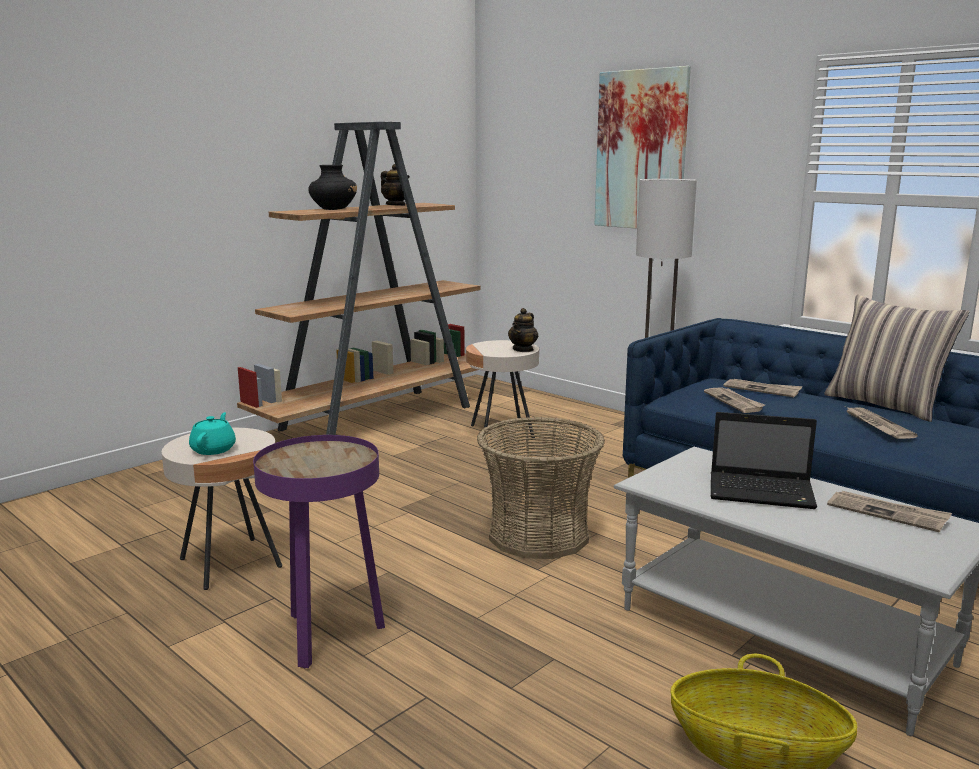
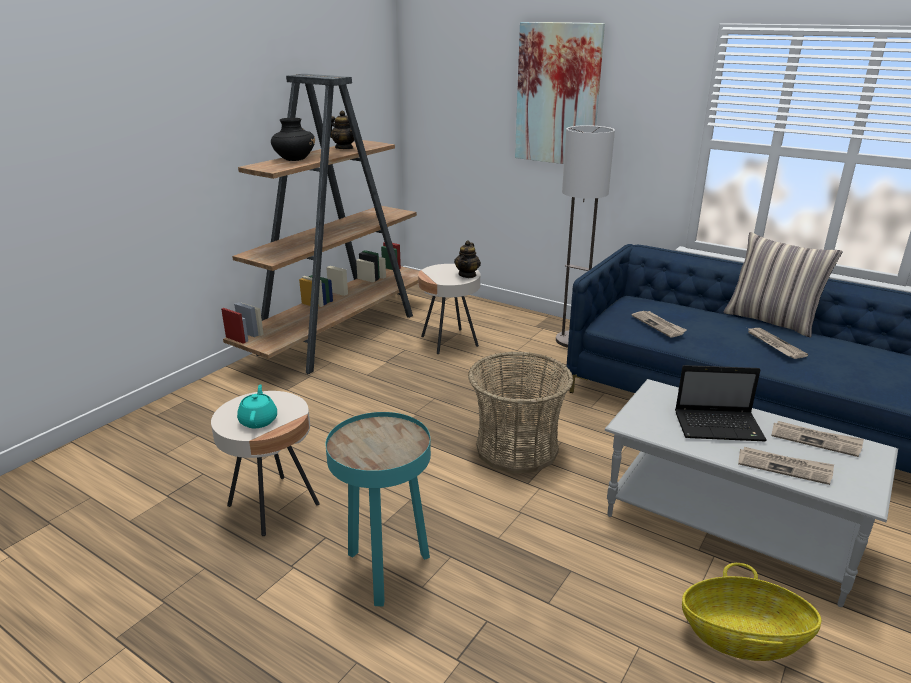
camera: 10 degrees left, 10 degrees up
(327, 636) = (385, 571): purple side table -> turquoise side table
(762, 389) = (675, 310): newspaper -> newspaper (784, 467)

